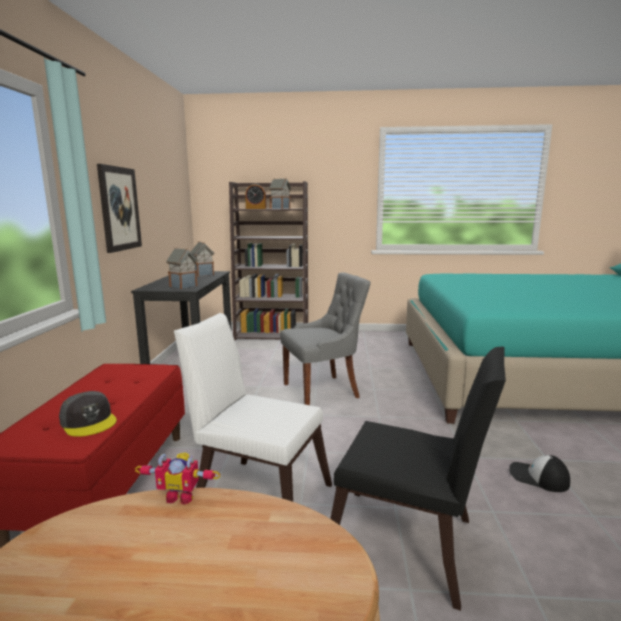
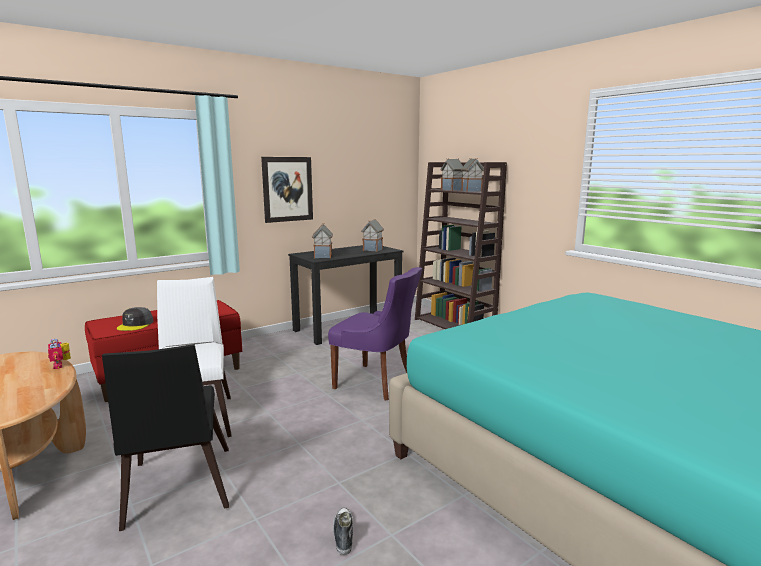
camera: 50 degrees right, 0 degrees up
(256, 208) = (452, 190): alarm clock -> toy house
(323, 391) = (376, 382): grey chair -> purple chair
(538, 477) = (343, 534): cap -> shoe

